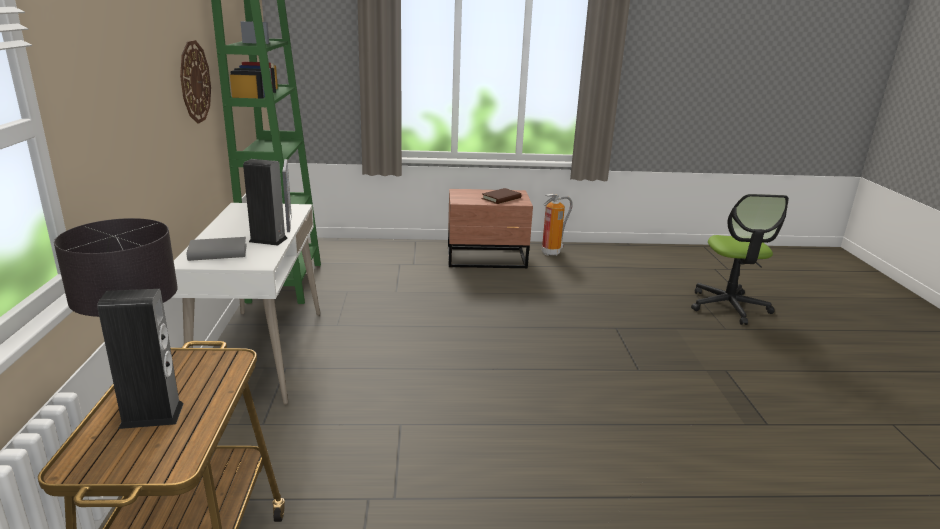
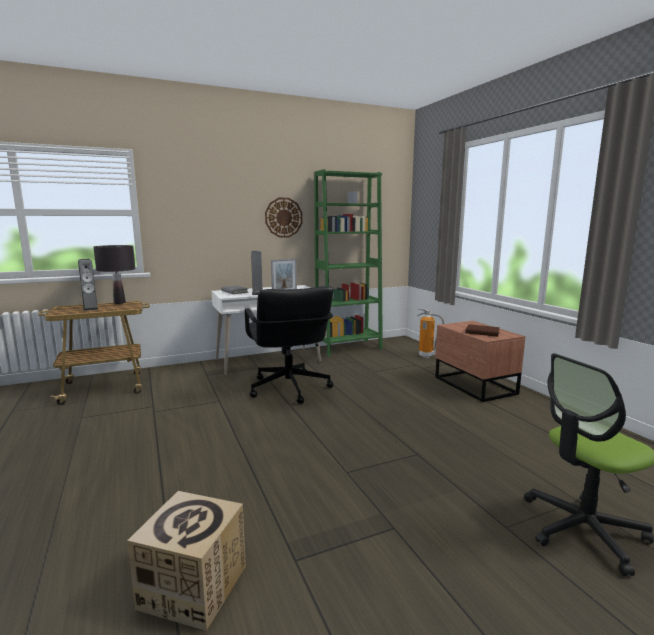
camera: 70 degrees right, 10 degrees down
(401, 358) = (288, 388): none -> black office chair
(551, 253) = (537, 407): fire extinguisher -> fire extinguisher (426, 356)
(806, 483) = (193, 587): none -> cardboard box

